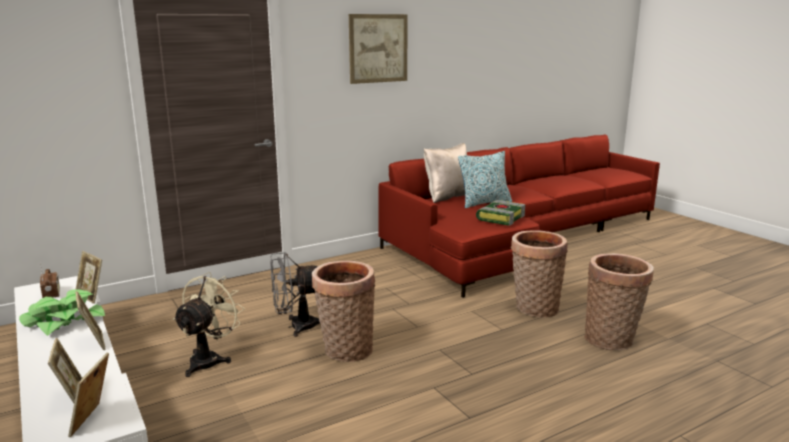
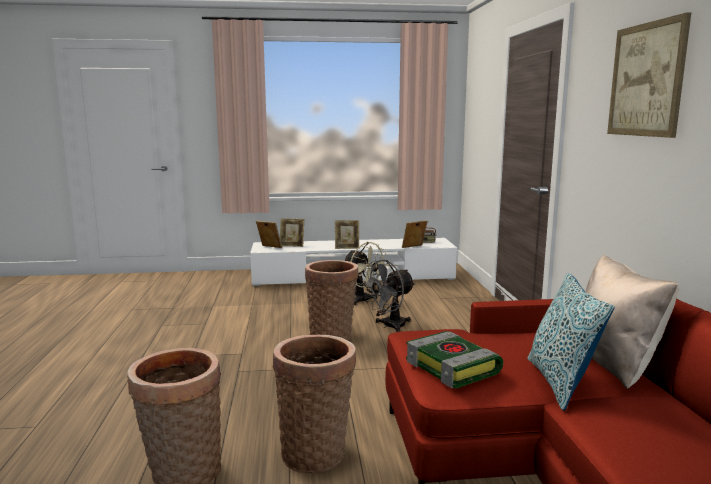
camera: 115 degrees right, 5 degrees down
(63, 322) = (381, 244): potted plant -> none
(296, 326) = (389, 326): grey fan -> grey fan turned 135 degrees counterclockwise

